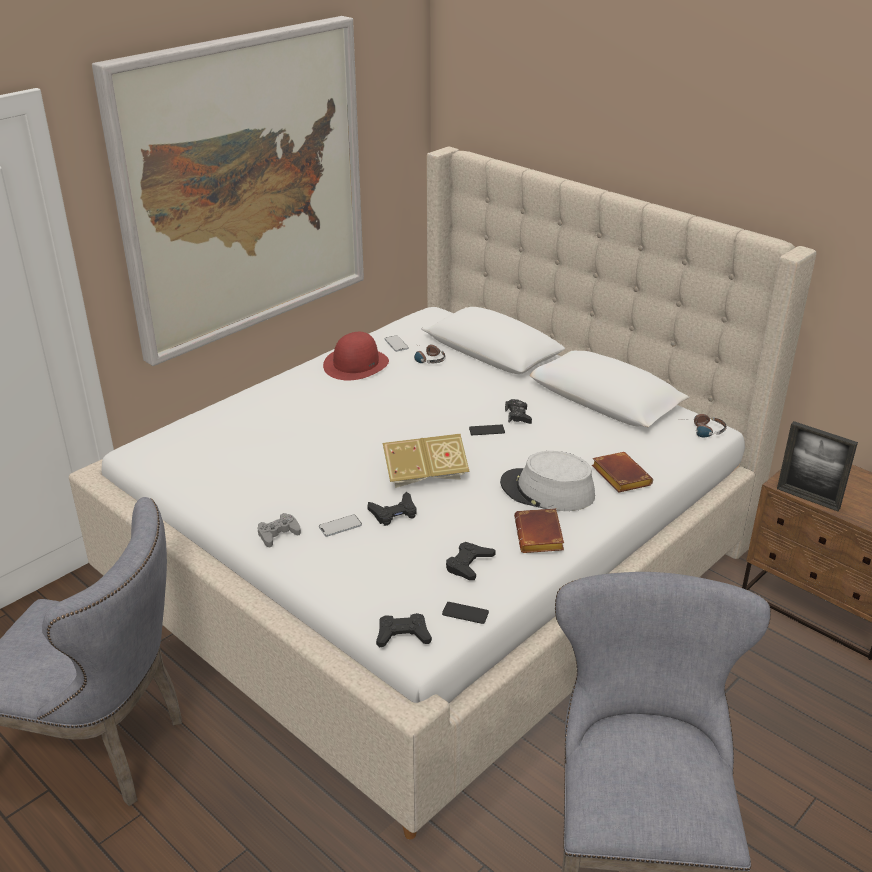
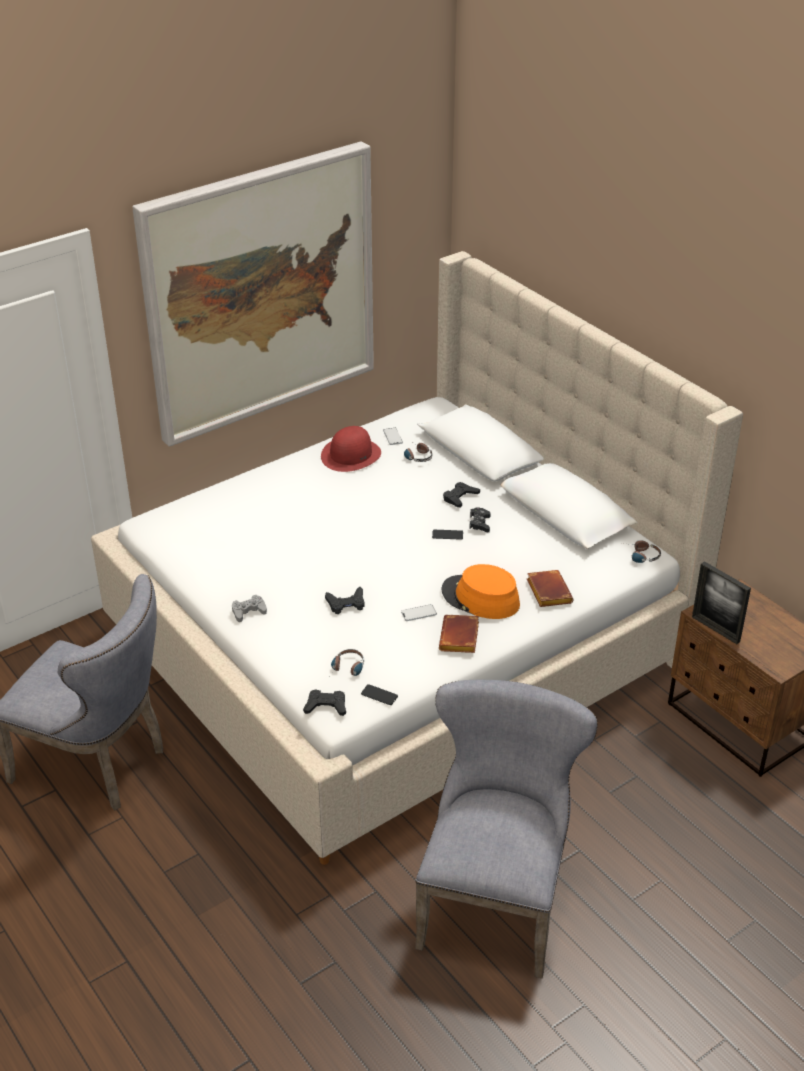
camera: 10 degrees right, 5 degrees up
(340, 526) = (299, 610): phone -> phone (418, 613)
(416, 588) = (347, 670): none -> headphones
(425, 475) = (381, 572): book -> none
(469, 564) = (394, 655): black game controller -> black game controller (460, 497)
(547, 491) = (480, 598): grey hat -> orange hat

